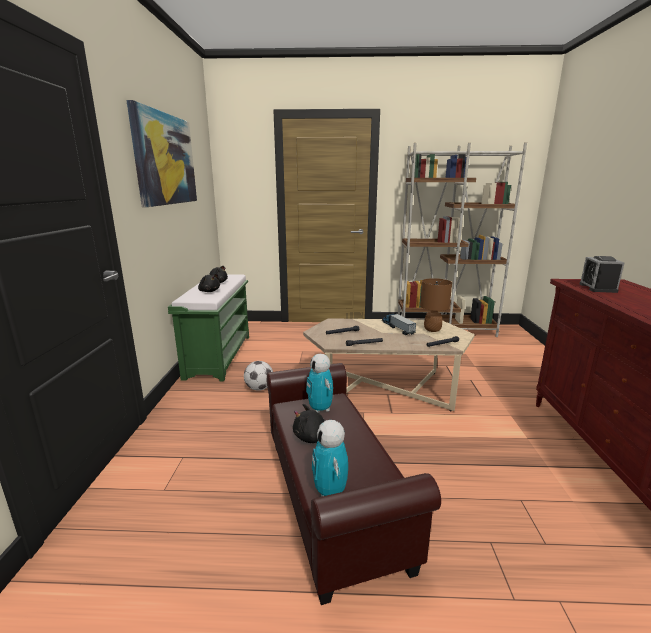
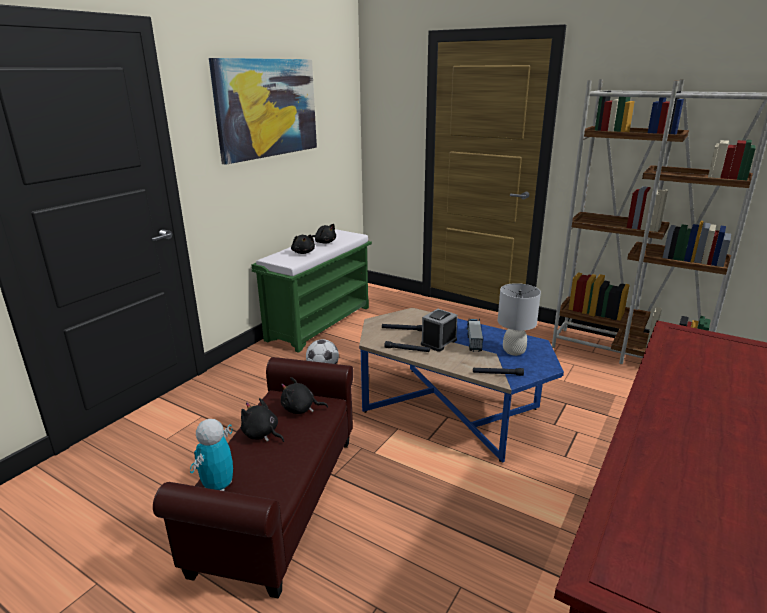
camera: 30 degrees right, 5 degrees up
(320, 409) = (300, 409): toy robot -> black plush toy
(385, 390) = (450, 411): beige coffee table -> blue coffee table
(433, 330) = (515, 352): brown table lamp -> grey table lamp
(598, 288) = (691, 351): alarm clock -> alarm clock (439, 342)

